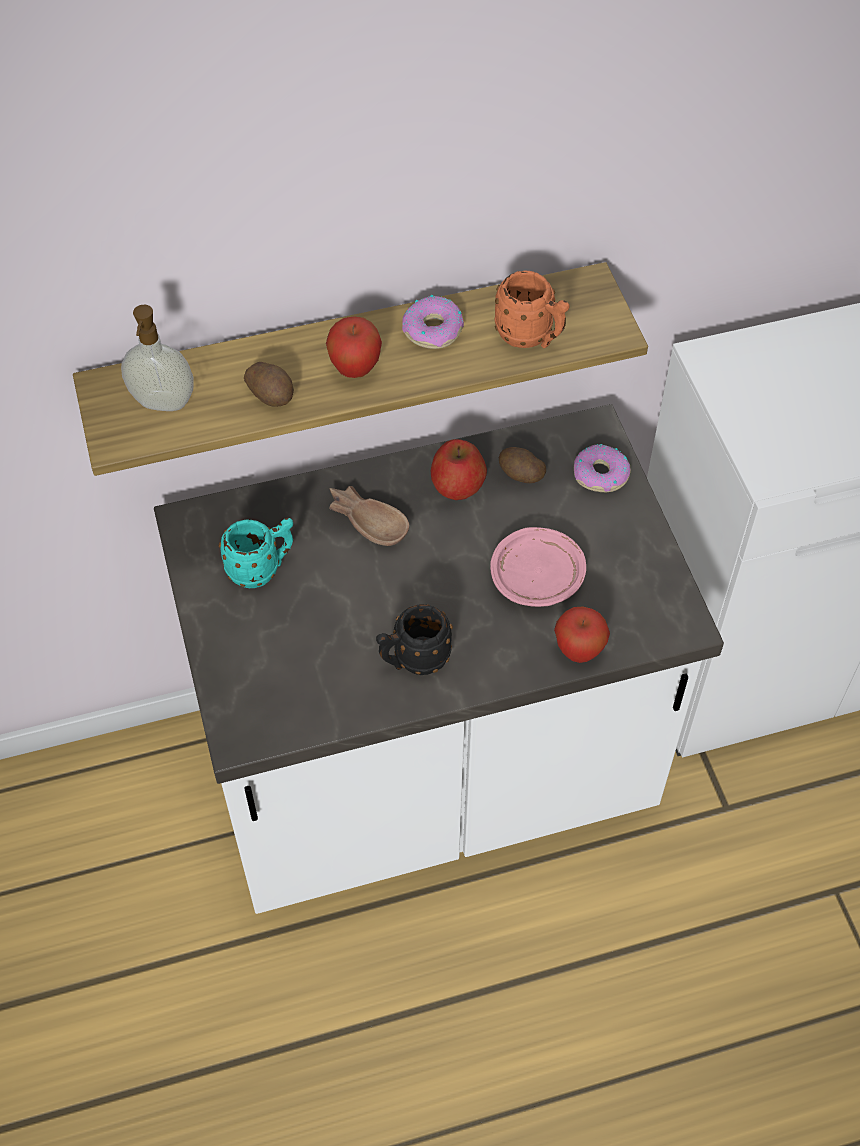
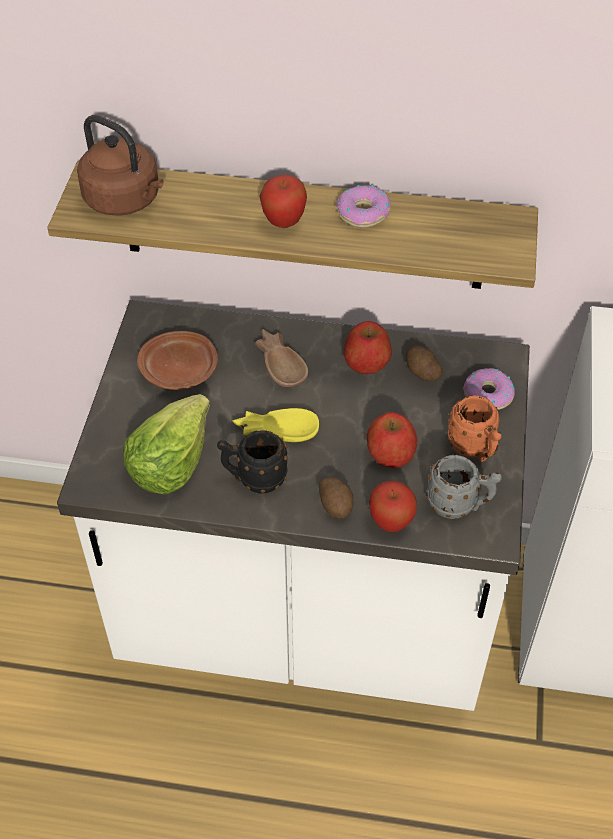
camera: 25 degrees right, 5 degrees down
(162, 404) = (125, 201): soap dispenser -> brown kettle
(262, 569) = (180, 370): turquoise mug -> brown plate
(271, 394) = (209, 219): potato -> potato (336, 505)
(313, 677) = (170, 461): none -> lettuce
(405, 596) = (276, 429): none -> yellow bowl
(531, 338) = (439, 243): orange mug -> orange mug (474, 449)
(537, 576) = (390, 453): pink plate -> apple
(636, 605) = (459, 505): none -> grey mug

